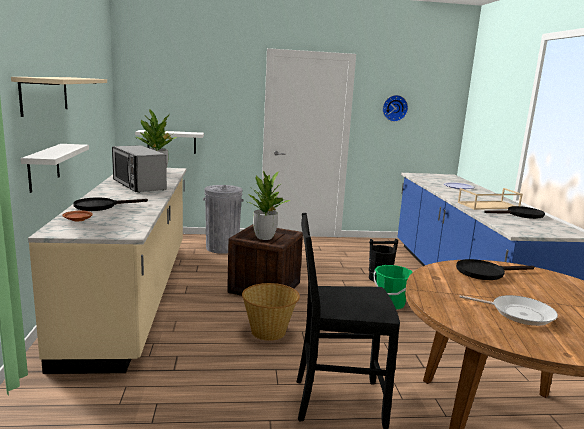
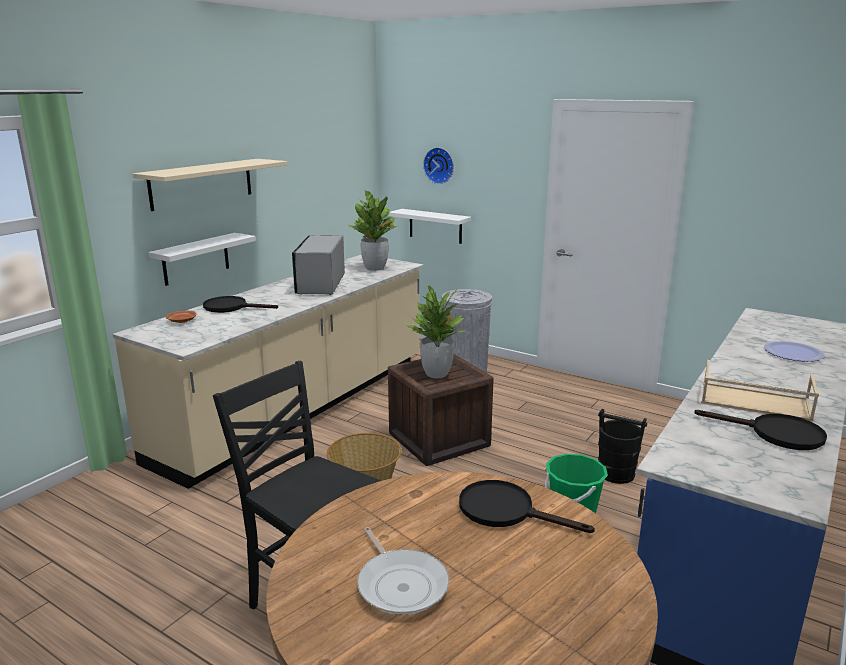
camera: 40 degrees right, 5 degrees up
(394, 108) = (761, 193): wall clock -> wall clock (439, 165)

